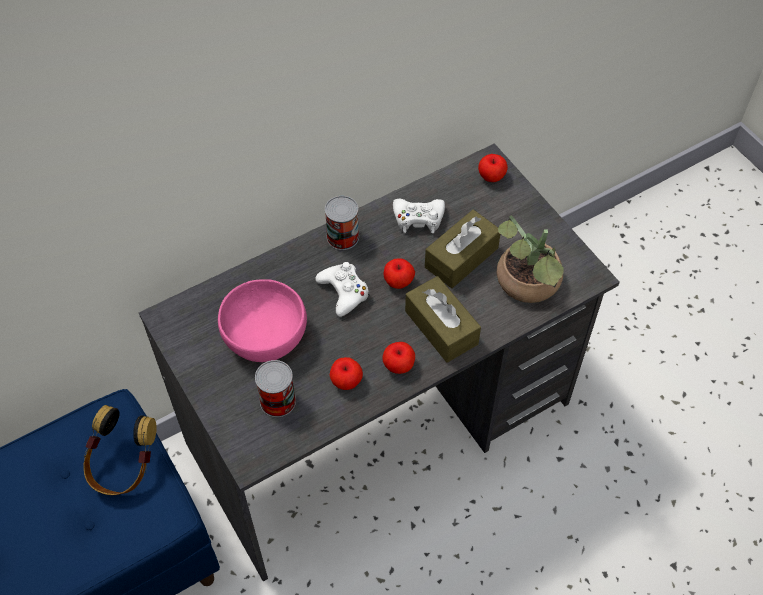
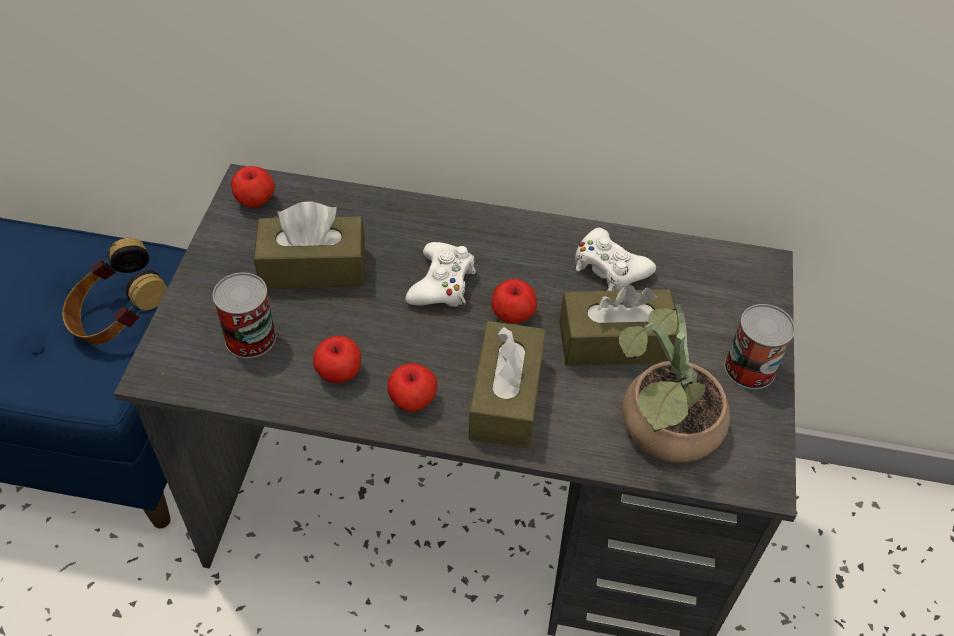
camera: 40 degrees right, 5 degrees down
(264, 336) = (313, 267): pink bowl -> brown tissue box
(343, 237) = (504, 230): can -> can (749, 368)
(491, 177) = (749, 283): apple -> apple (255, 201)

